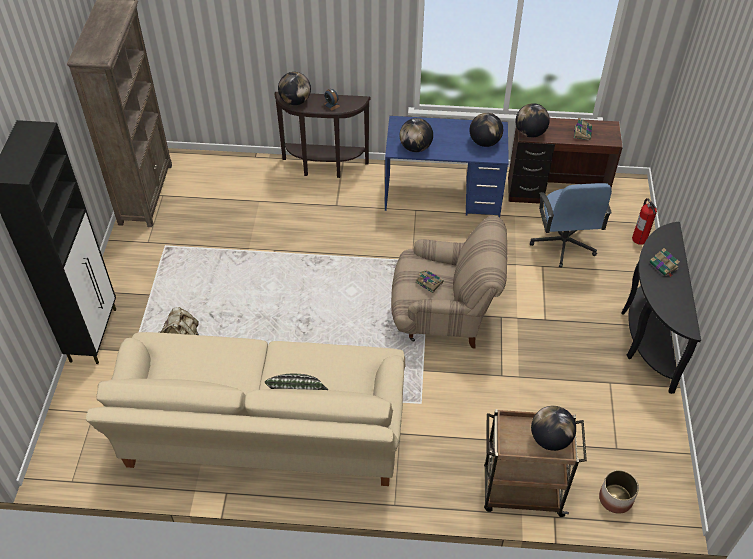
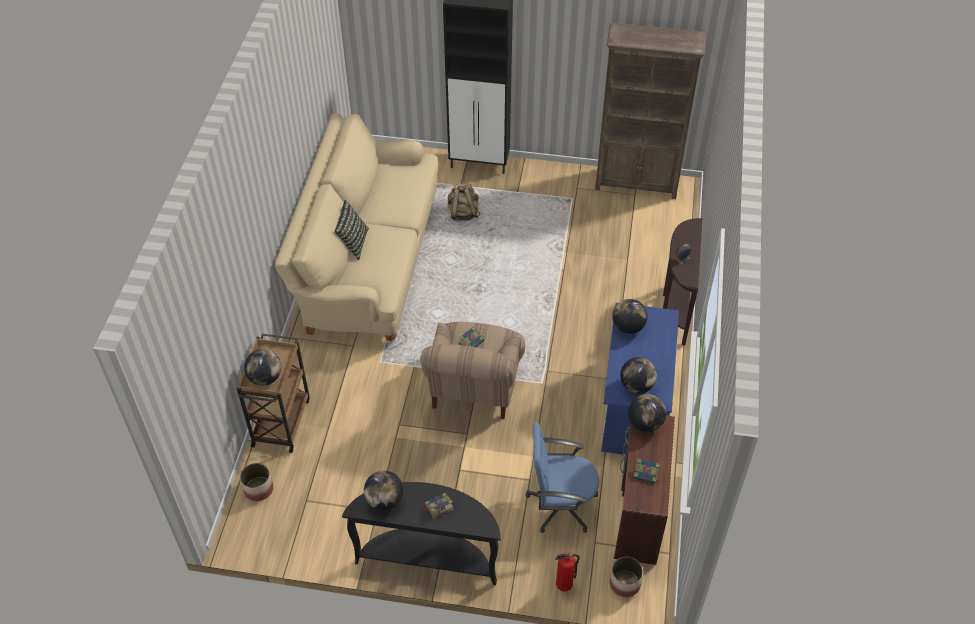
camera: 95 degrees right, 0 degrees up
(295, 101) = (687, 232): globe -> globe (384, 500)
(626, 201) = (625, 583): none -> planter

